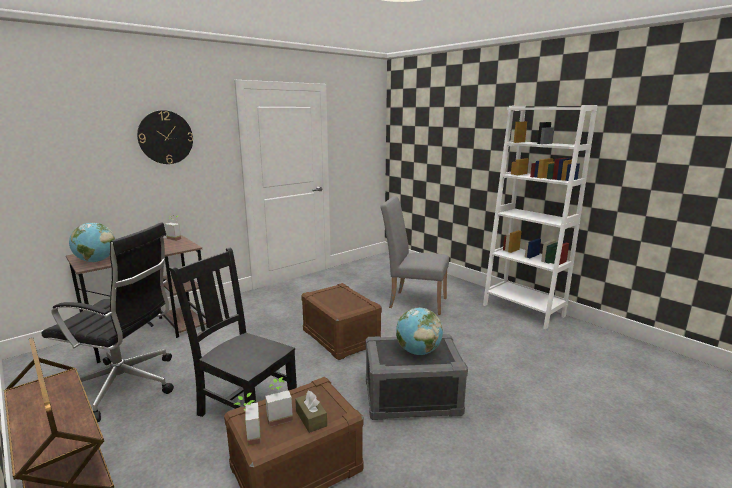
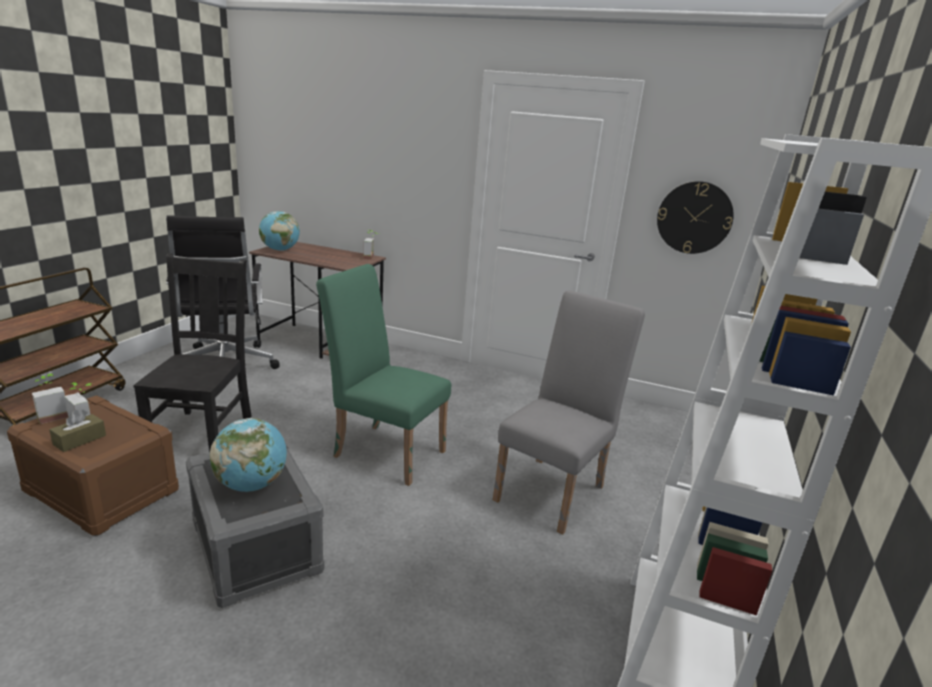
camera: 60 degrees right, 5 degrees up
(165, 137) = (390, 139): wall clock -> wall clock (694, 217)
(340, 337) = (383, 450): brown storage box -> green chair
(413, 301) = (554, 489): grey chair -> grey chair turned 45 degrees clockwise

